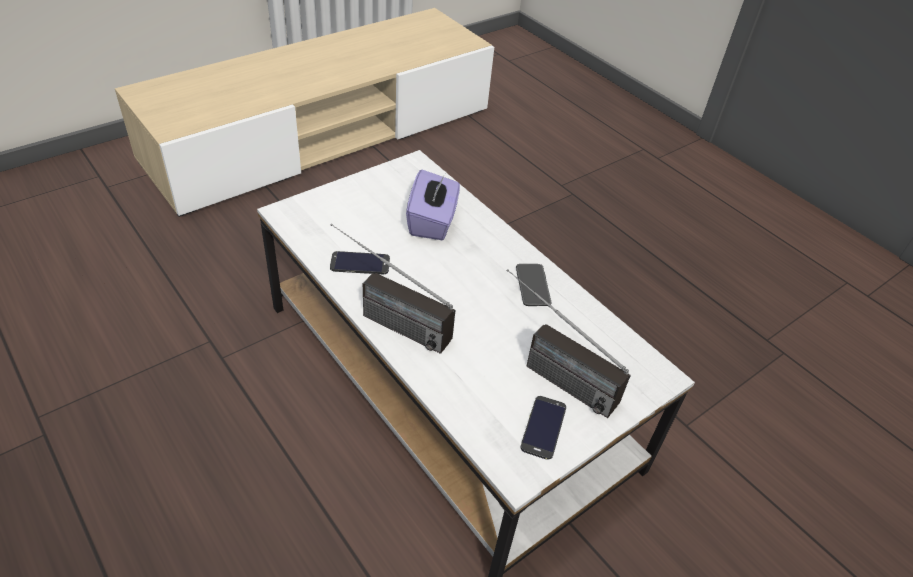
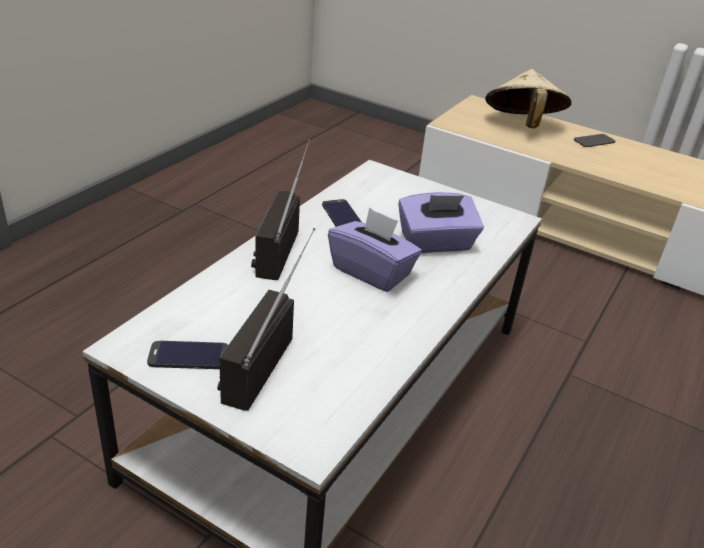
camera: 70 degrees right, 10 degrees down
(212, 88) = (521, 125): none -> beige hat
(460, 275) = (371, 272): none -> purple tissue box
(532, 285) = (393, 322): phone -> phone (594, 141)

